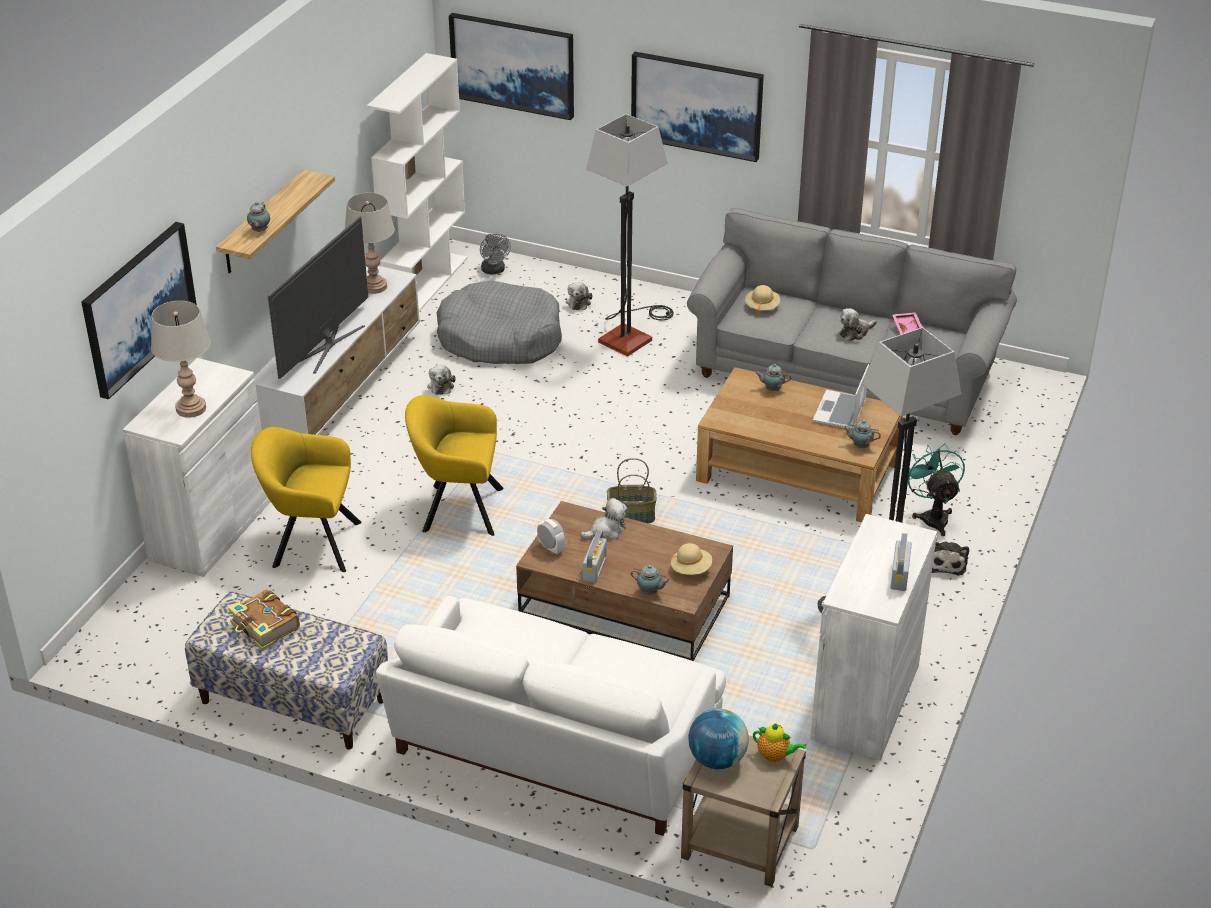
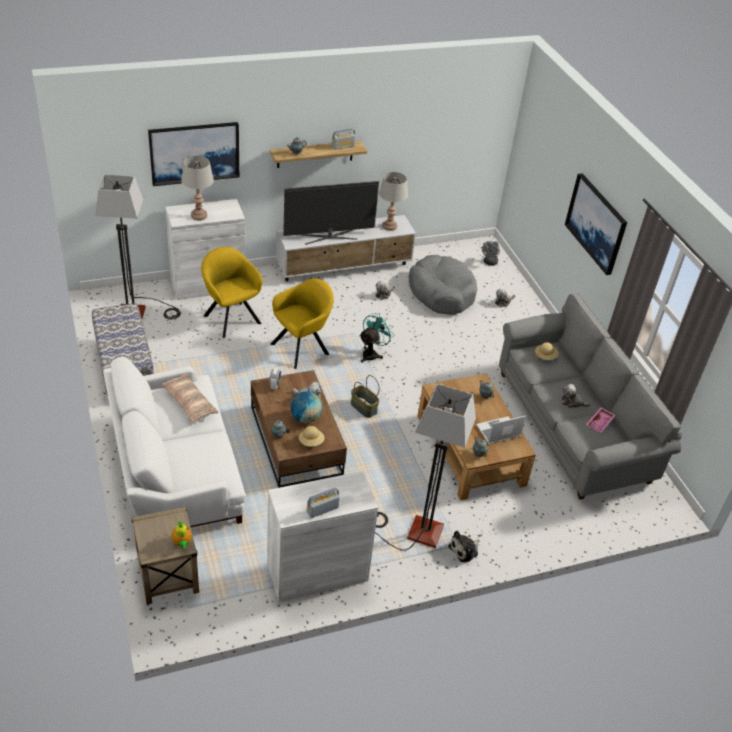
camera: 45 degrees right, 5 degrees up
(265, 627) = (122, 326): book -> none
(426, 283) = (451, 248): white bookcase -> none
(457, 509) = (303, 348): yellow armchair -> yellow armchair turned 90 degrees clockwise
(510, 636) = (189, 403): none -> pillow
(513, 65) = (538, 151): picture -> none
(595, 568) = (276, 407): radio -> radio (343, 146)
(631, 334) = (502, 332): floor lamp -> floor lamp (140, 313)
(717, 760) = (159, 521): globe -> globe (305, 418)
(933, 516) = (497, 524): turquoise fan -> turquoise fan (372, 354)

